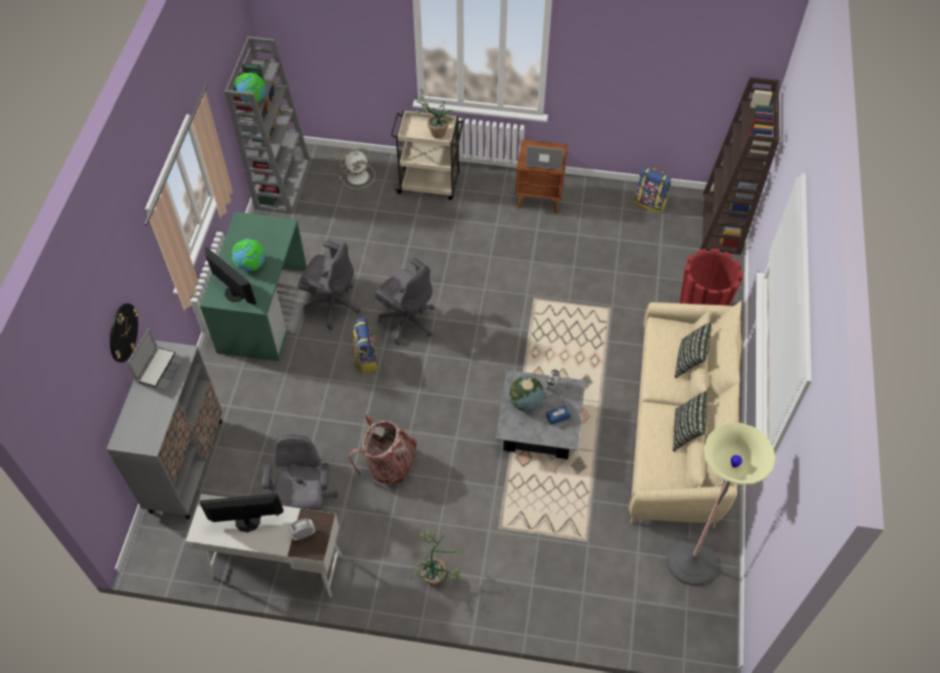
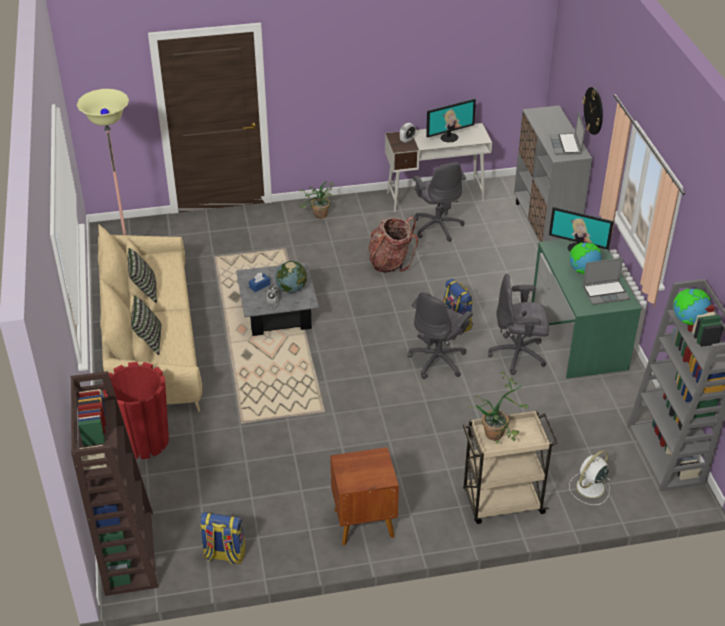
camera: 160 degrees right, 15 degrees down
(407, 321) = (438, 360): grey office chair -> grey office chair turned 75 degrees counterclockwise
(543, 159) = (360, 466): laptop -> laptop (605, 293)

